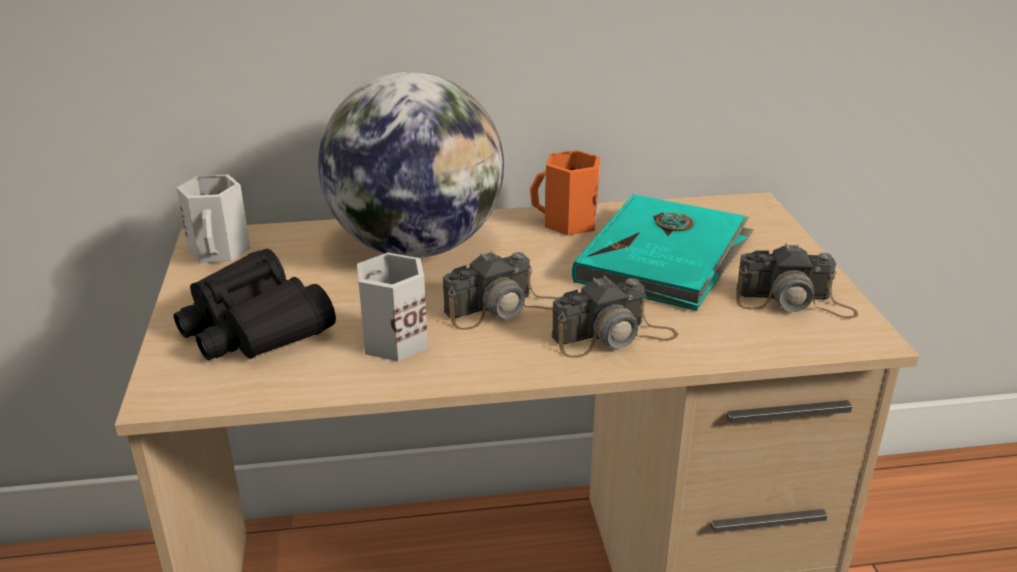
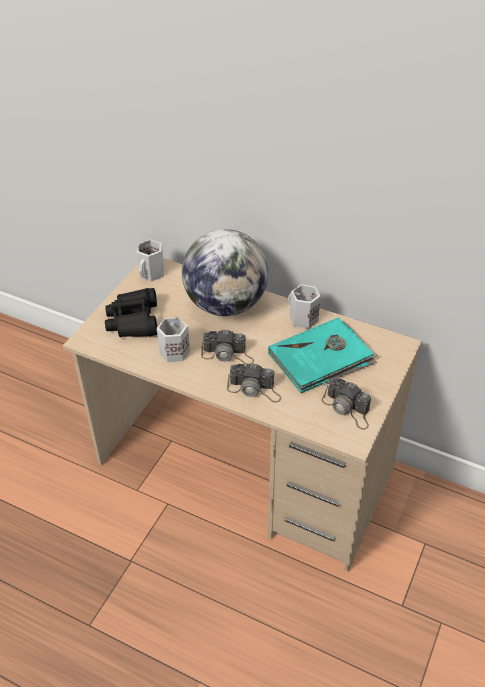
camera: 35 degrees right, 15 degrees up
(568, 223) = (302, 318): orange mug -> white mug

